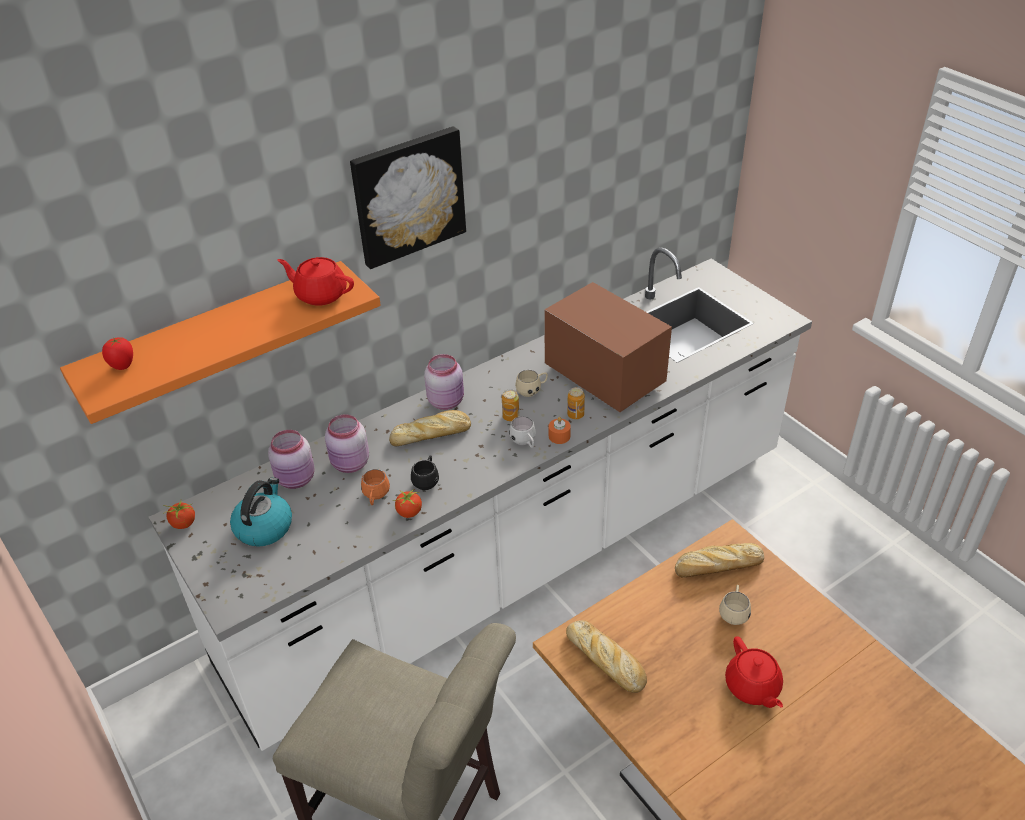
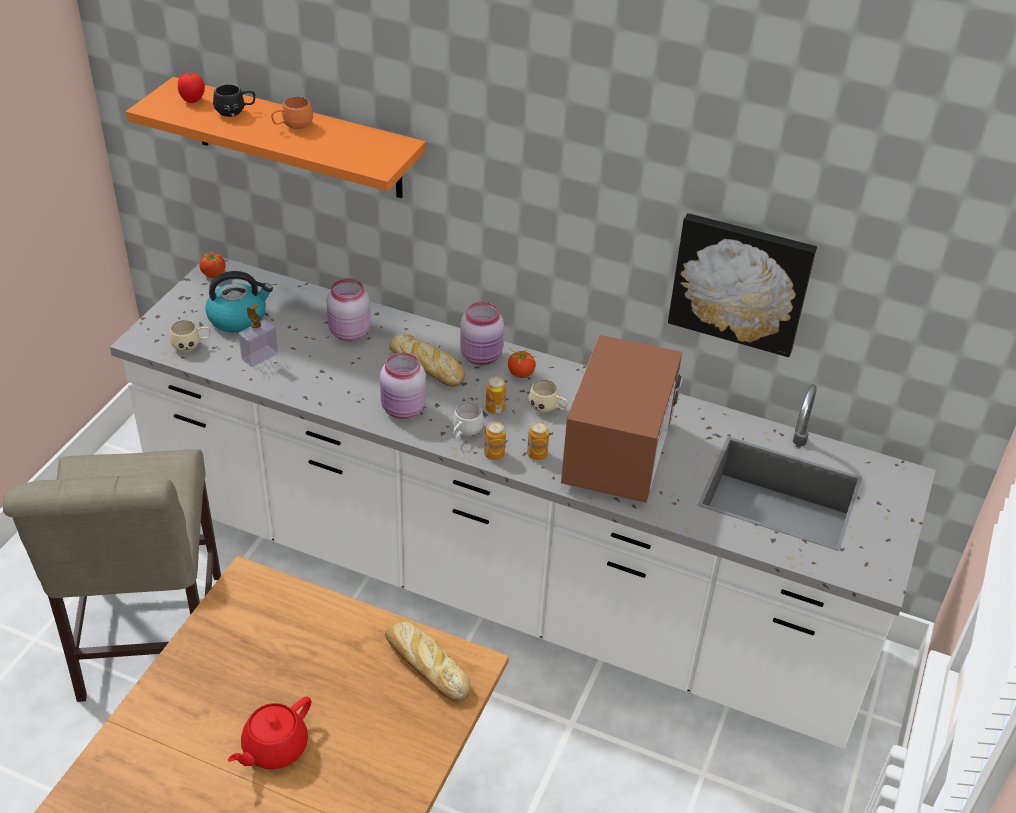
camera: 55 degrees right, 0 degrees up
(296, 479) = (306, 310): pink jar -> pink jar (403, 410)
(320, 294) = (363, 150): red teapot -> none
(330, 530) = (260, 356): none -> soap dispenser
(375, 497) = (318, 366): orange mug -> orange mug (292, 127)
(408, 196) = (509, 119): picture -> picture (741, 282)
(409, 512) = (313, 394): tomato -> tomato (520, 373)
(427, 480) = (362, 388): black mug -> black mug (236, 112)
(559, 436) = (494, 454): orange candle -> can
(607, 661) = (244, 617): bread -> none
(734, 612) = (367, 700): beige mug -> beige mug (192, 345)

